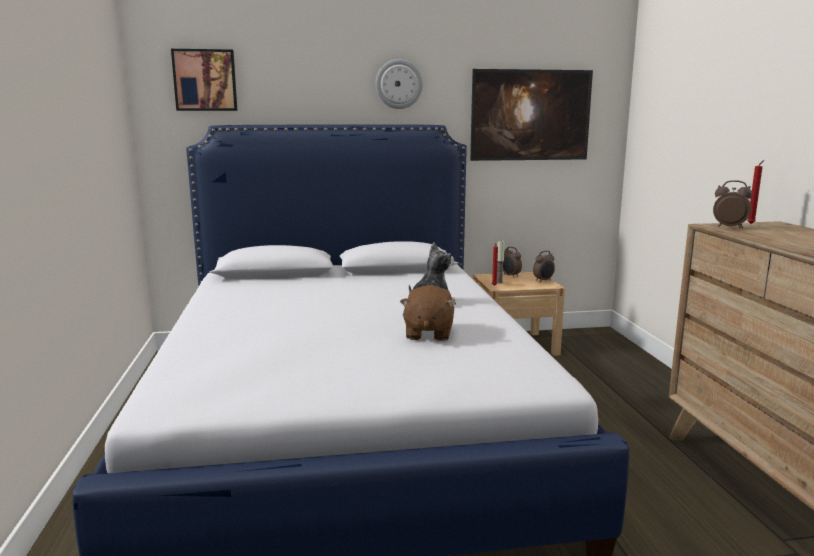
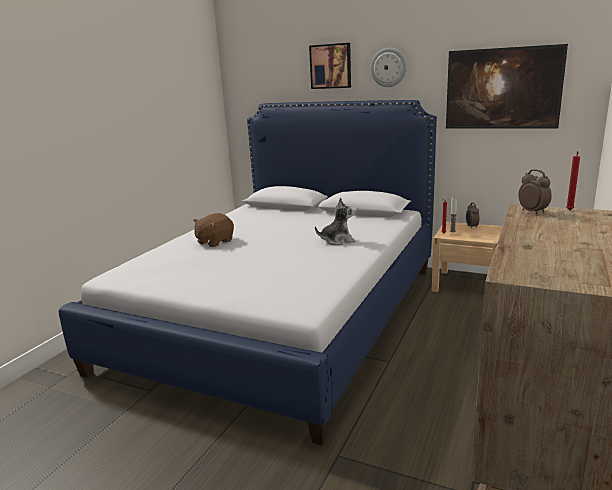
camera: 35 degrees right, 5 degrees up
(205, 80) = (262, 72): picture -> picture (331, 66)
(428, 333) = (295, 262): brown plush toy -> brown plush toy (214, 242)
(543, 281) = (492, 235): alarm clock -> none

